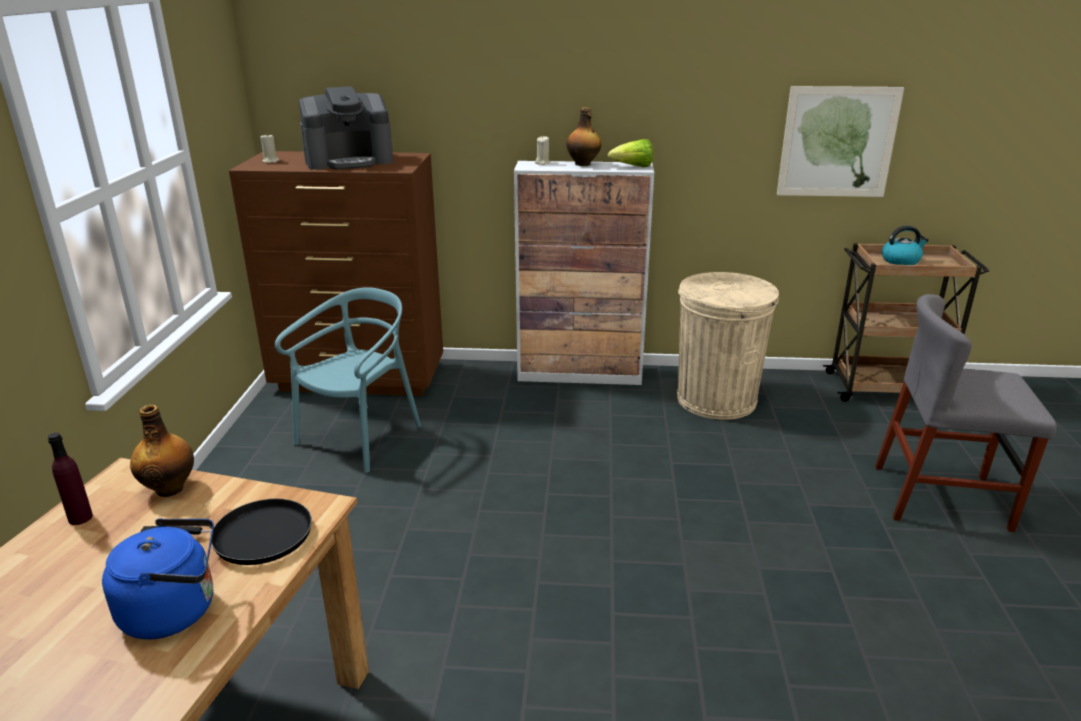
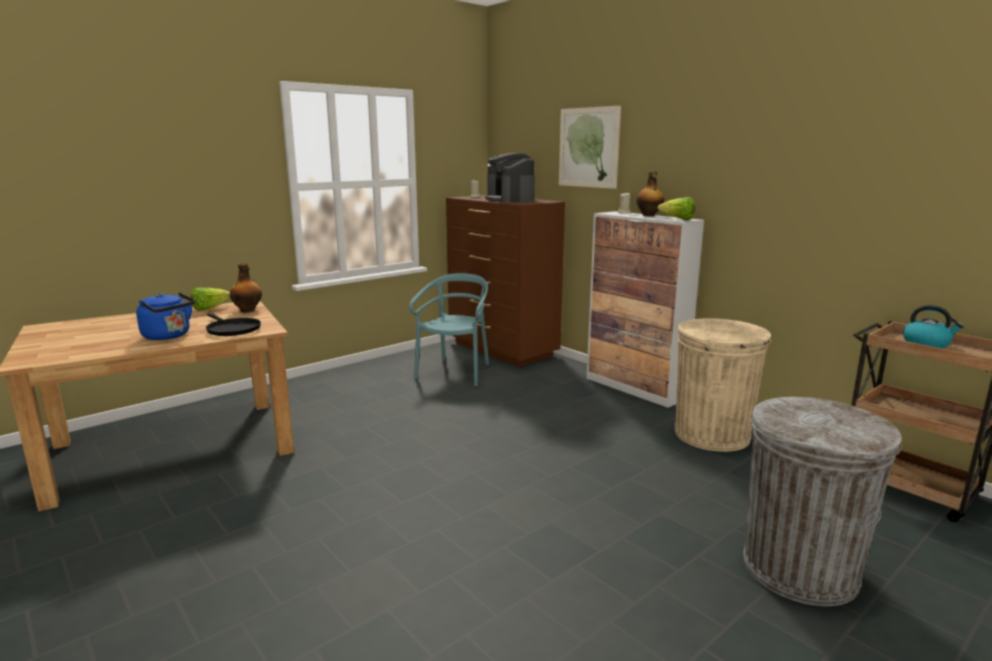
camera: 45 degrees right, 10 degrees down
(80, 518) = (210, 308): purple bottle -> lettuce
(349, 161) = (510, 200): coffee machine -> coffee machine turned 45 degrees clockwise
(360, 437) = (455, 372): turquoise chair -> turquoise chair turned 60 degrees counterclockwise
(837, 142) = (874, 214): picture -> picture (588, 147)
(941, 497) = (799, 568): grey chair -> grey trash can

